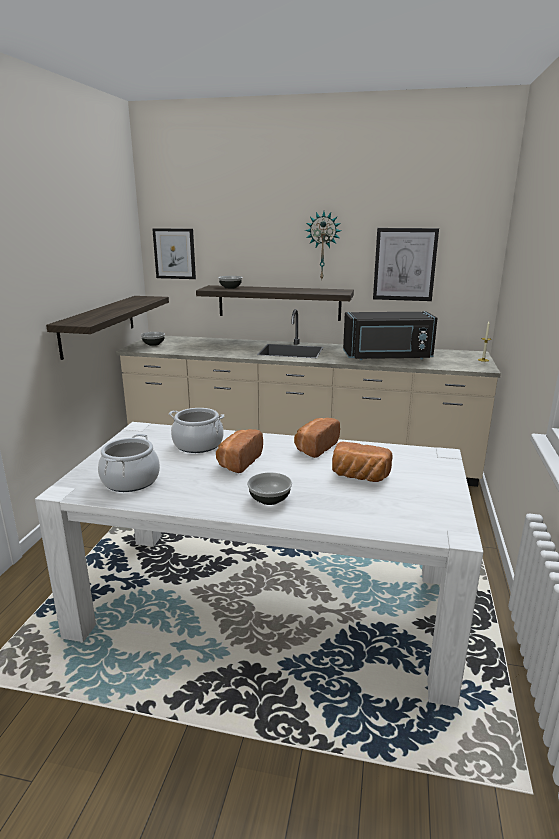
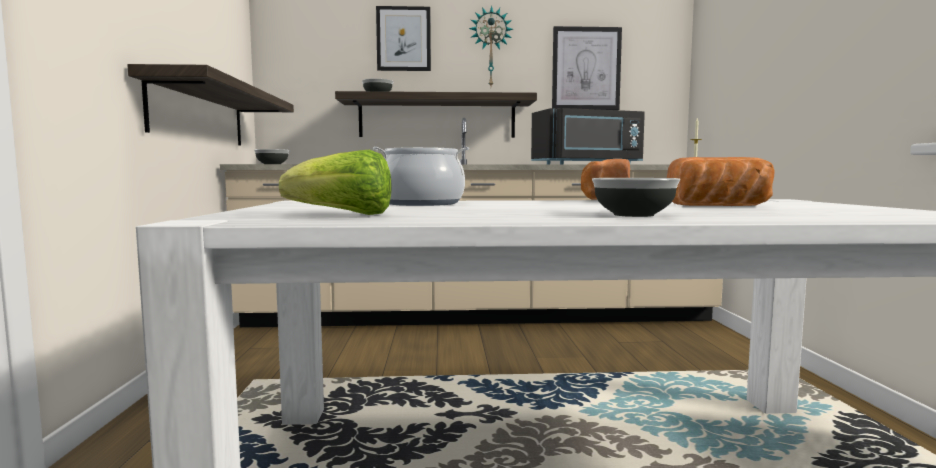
camera: 15 degrees left, 15 degrees down
(131, 481) = (344, 215): cooking pot -> lettuce
(174, 253) = (299, 58): picture -> picture (403, 39)
(238, 462) = (512, 206): bread -> none

